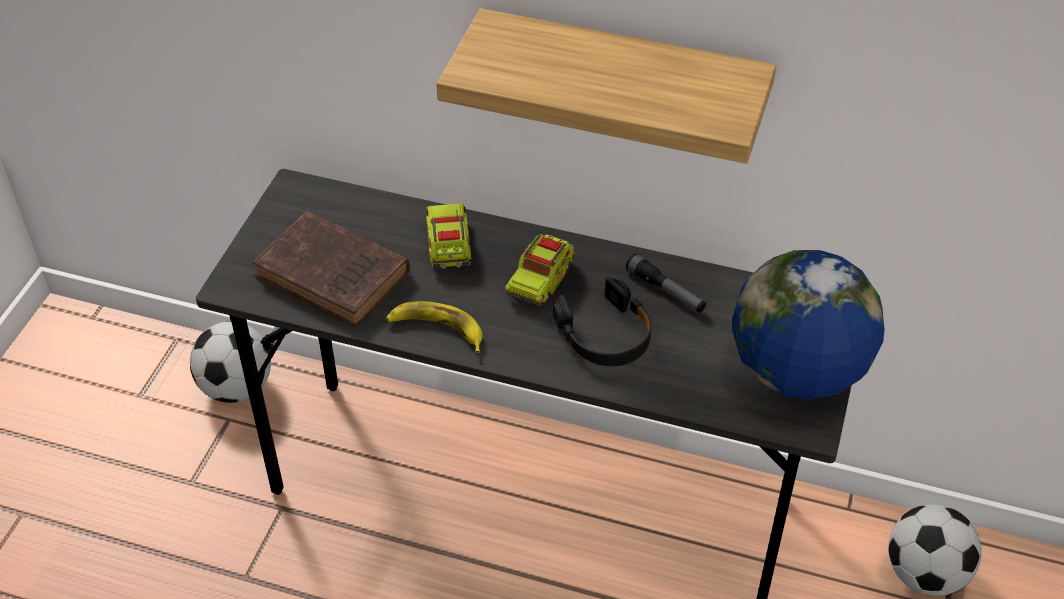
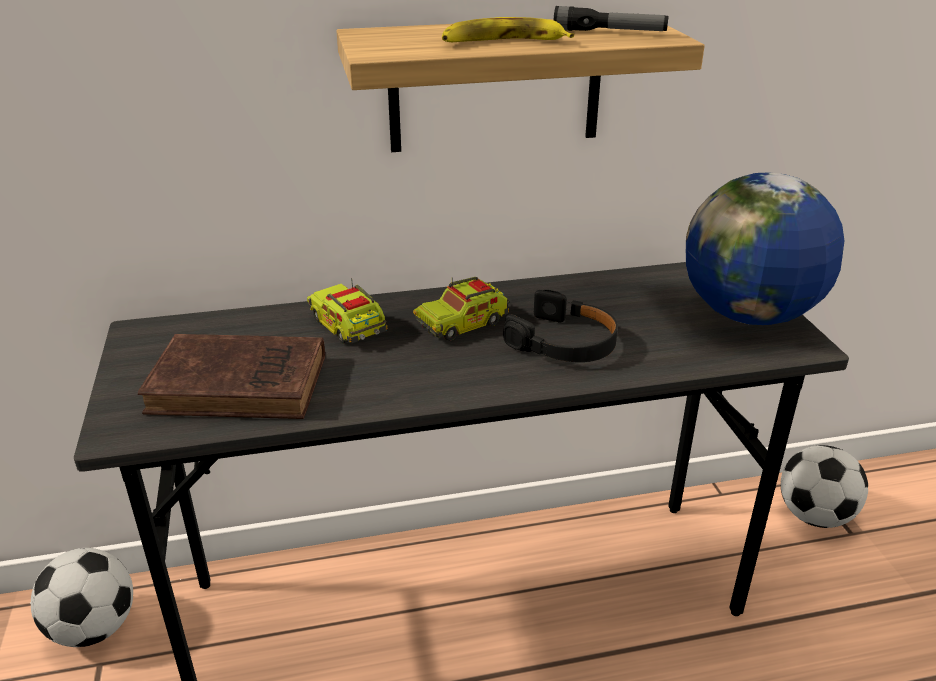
camera: 30 degrees left, 15 degrees down
(437, 329) = (395, 391): banana -> banana (502, 43)
(540, 279) = (462, 323): toy truck -> toy truck turned 60 degrees clockwise
(665, 290) = (580, 297): flashlight -> flashlight (609, 32)

